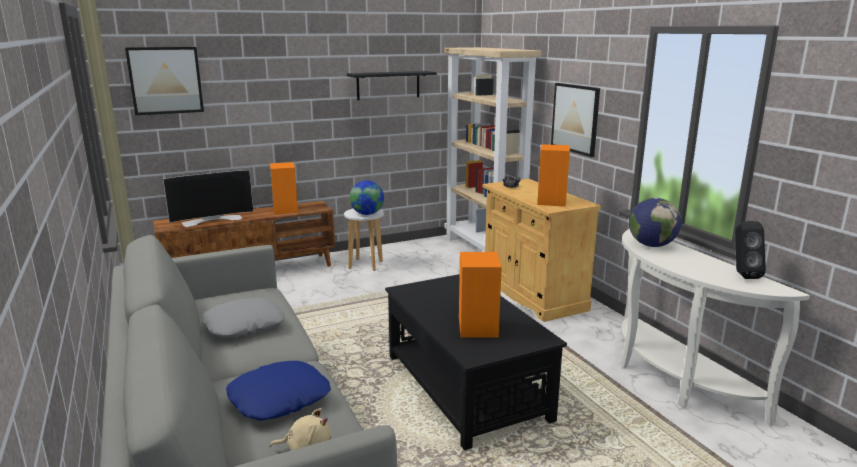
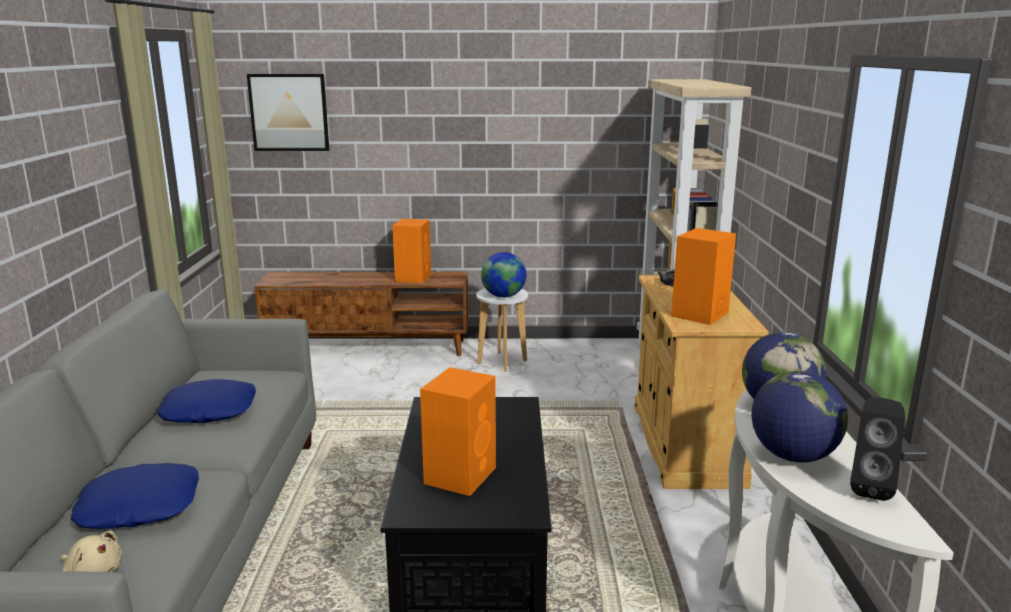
camera: 25 degrees right, 0 degrees up
(212, 219) = (325, 279): television -> none
(244, 325) = (210, 410): grey pillow -> blue pillow
(388, 85) = (565, 128): black shelf -> none
(575, 118) = (776, 193): picture -> none
(690, 267) = (793, 456): none -> globe

